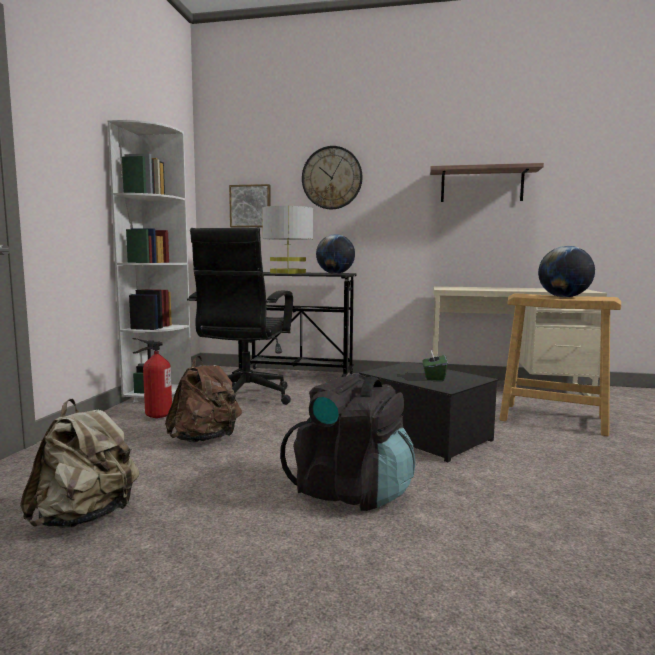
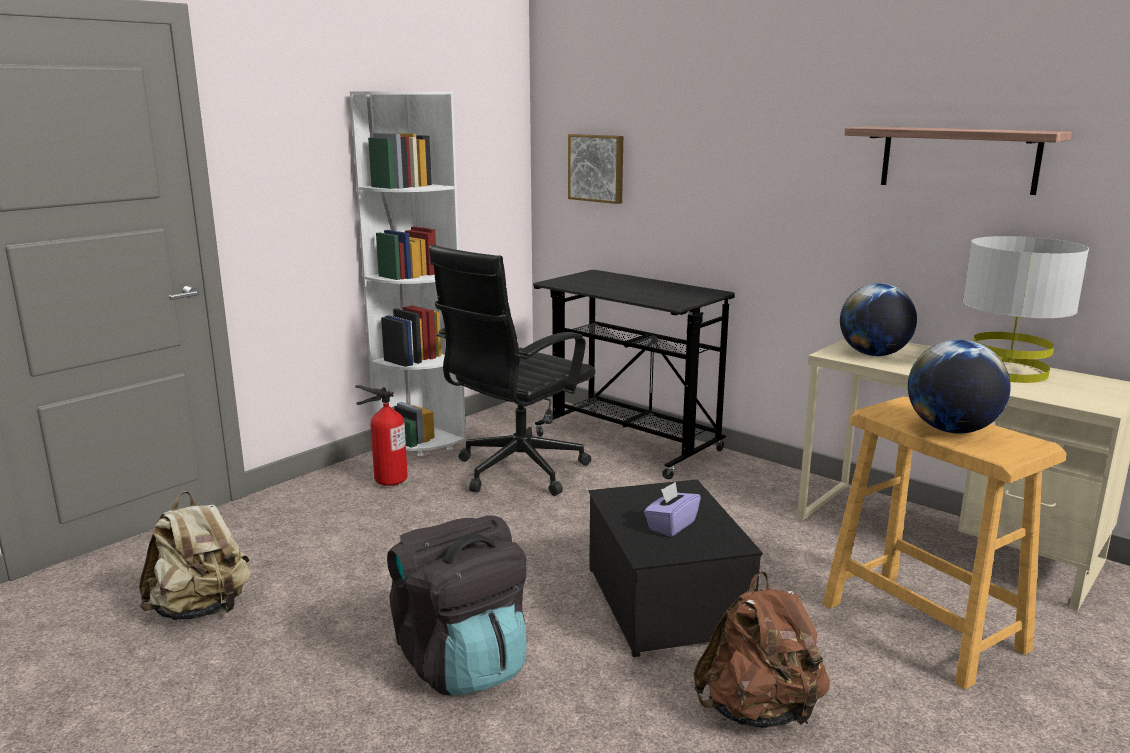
camera: 30 degrees right, 10 degrees up
(205, 439) = (401, 533): brown backpack -> brown backpack (759, 711)
(288, 273) = (620, 287): grey table lamp -> grey table lamp (1008, 371)
(332, 178) = (709, 130): wall clock -> none
(335, 273) = (682, 298): globe -> globe (874, 354)
(433, 377) = (671, 525): green tissue box -> purple tissue box

